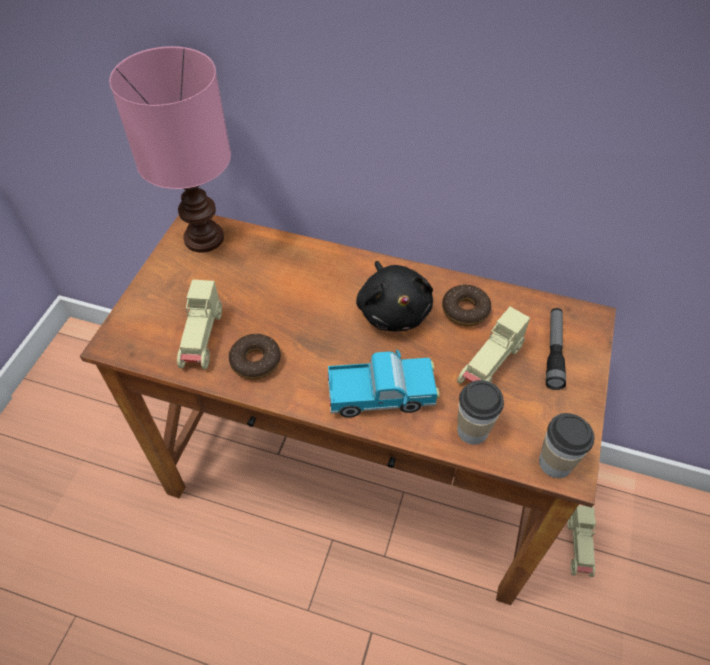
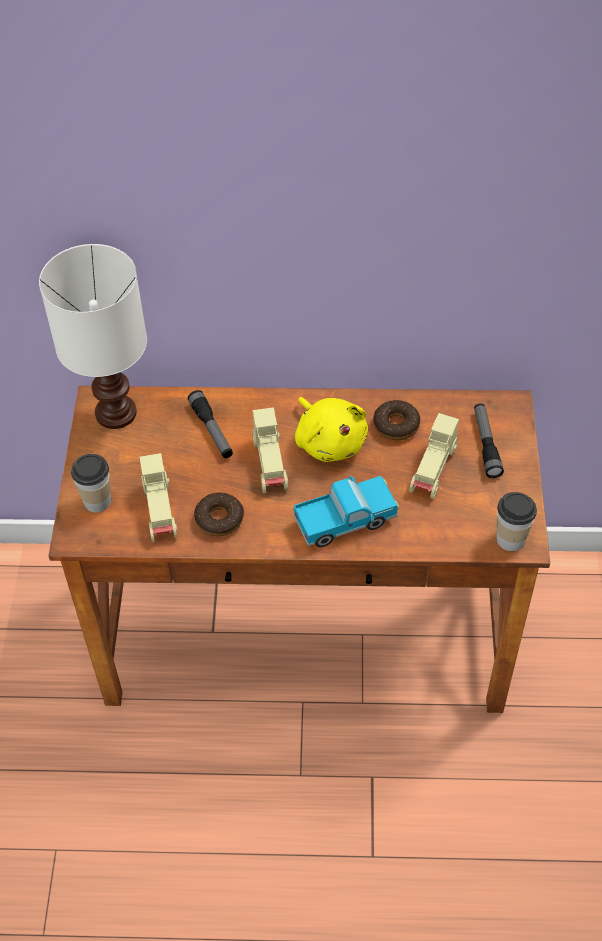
camera: 15 degrees left, 0 degrees up
(205, 237) = (117, 411): pink table lamp -> white table lamp
(284, 273) = (211, 430): none -> flashlight
(393, 310) = (329, 441): black plush toy -> yellow plush toy
(472, 430) = (434, 530): cup -> cup (97, 501)
(579, 547) = (557, 640): beige toy car -> beige toy car (271, 464)

